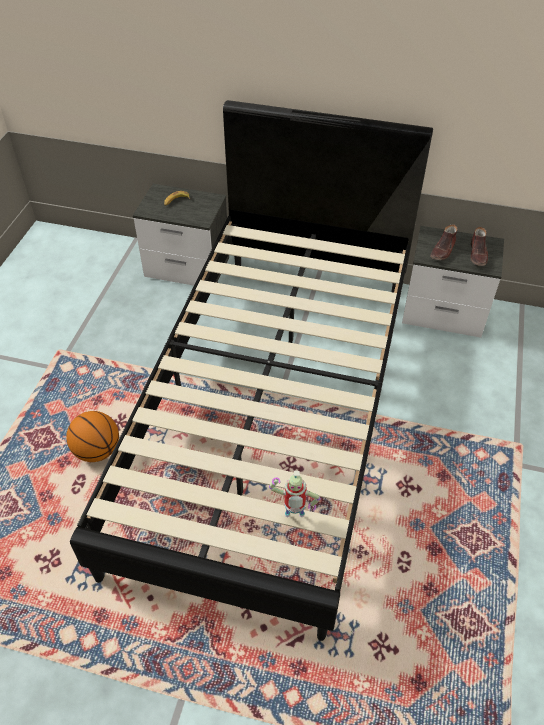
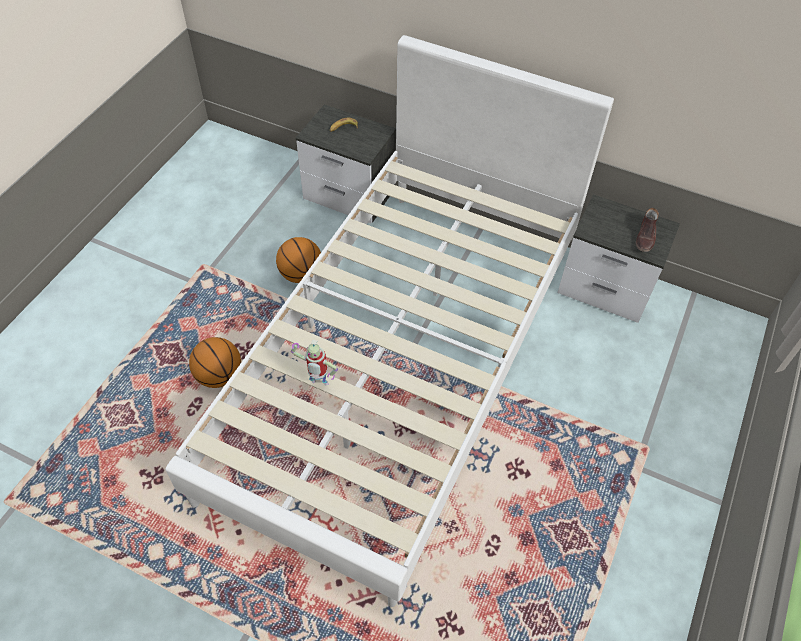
camera: 10 degrees right, 5 degrees up
(157, 344) = (301, 274): none -> basketball
(272, 410) = (399, 364): black bed -> white bed
(293, 517) = (381, 486): toy robot -> toy robot (318, 384)
(443, 250) = (609, 227): brown shoe -> none

